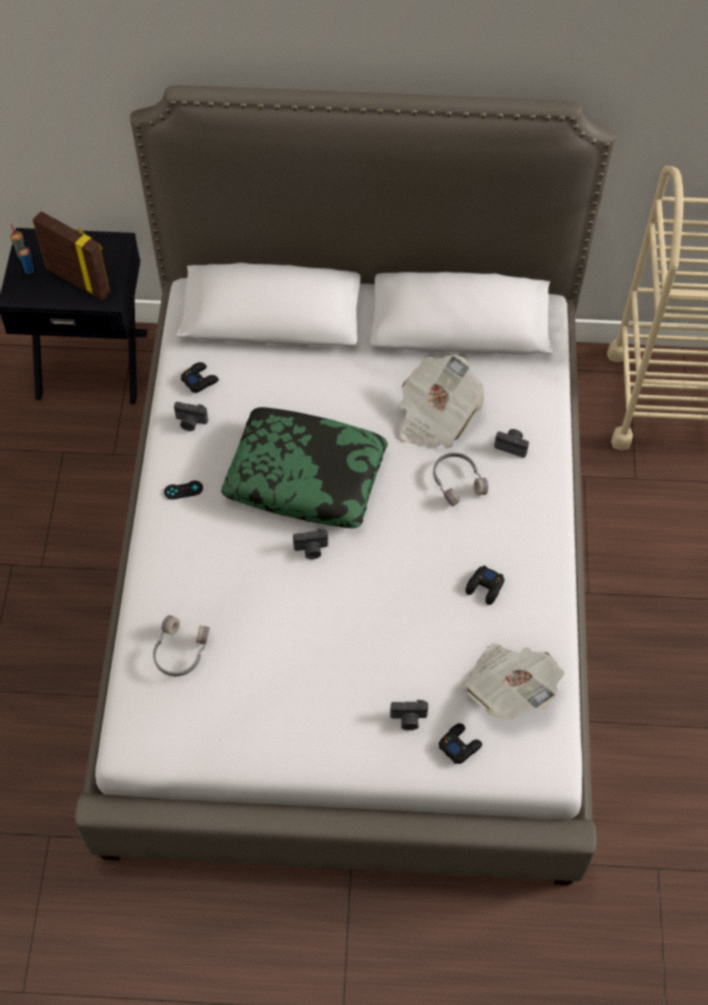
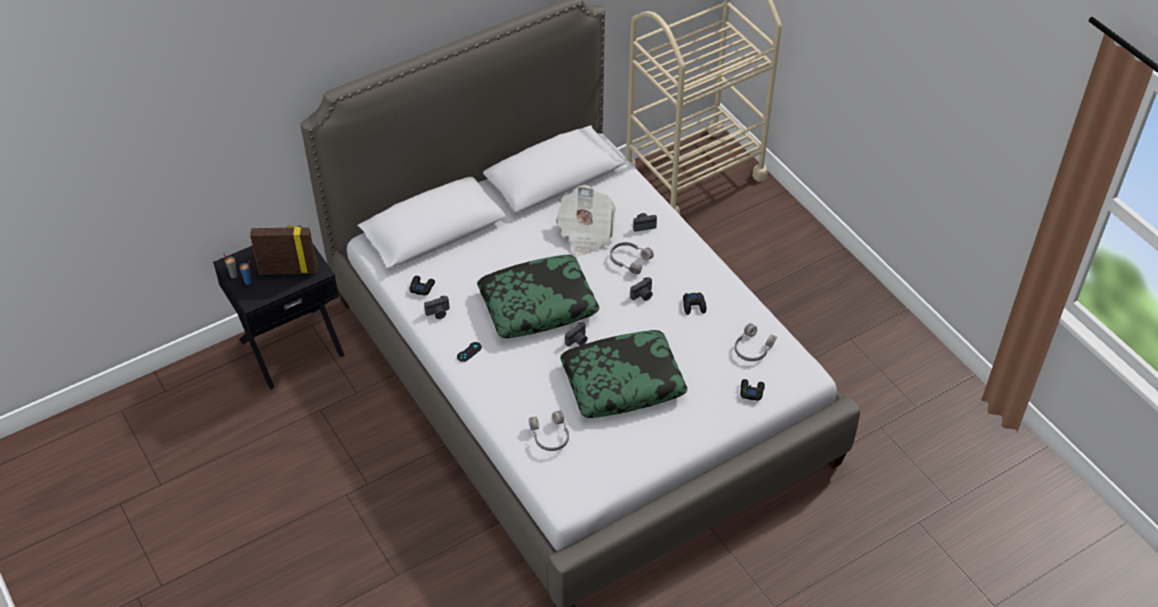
camera: 35 degrees left, 10 degrees down
(319, 634) = (623, 382): none -> pillow
(408, 719) = (712, 395): camera -> camera (643, 295)
(509, 688) = (752, 348): newspaper -> grey headphones

